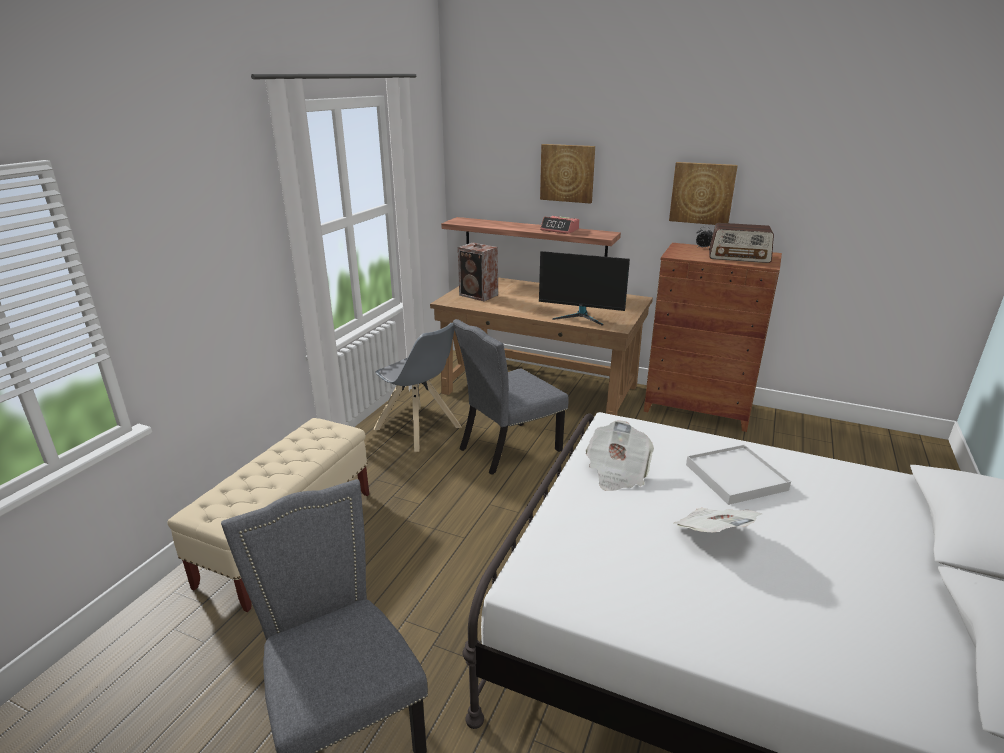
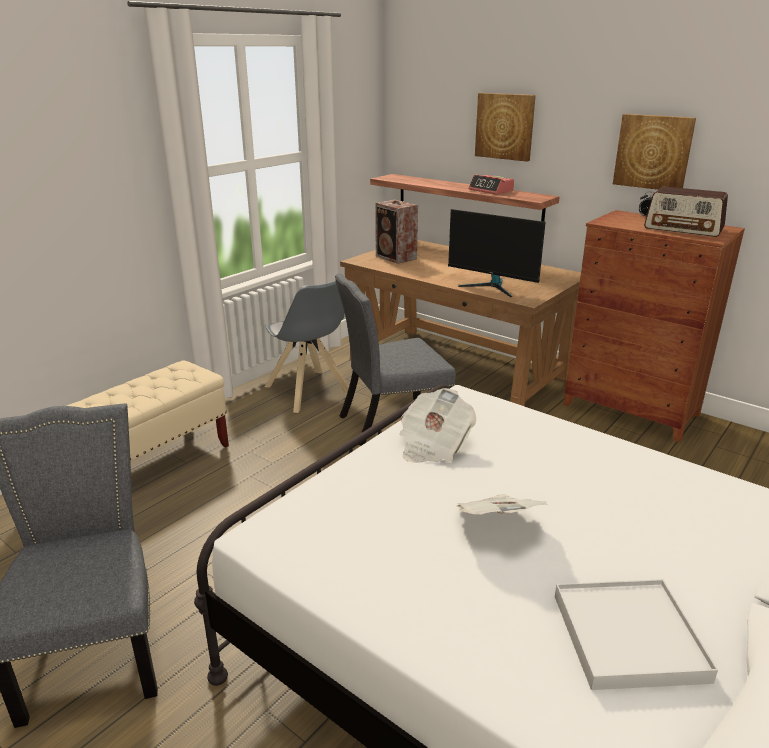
camera: 15 degrees right, 0 degrees up
(735, 477) = (568, 470): white tray -> white tray (627, 636)

